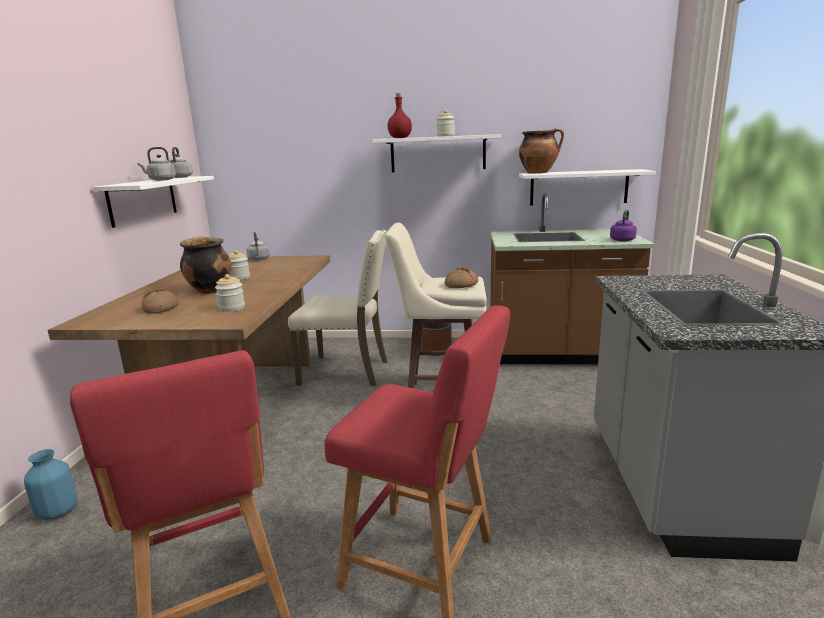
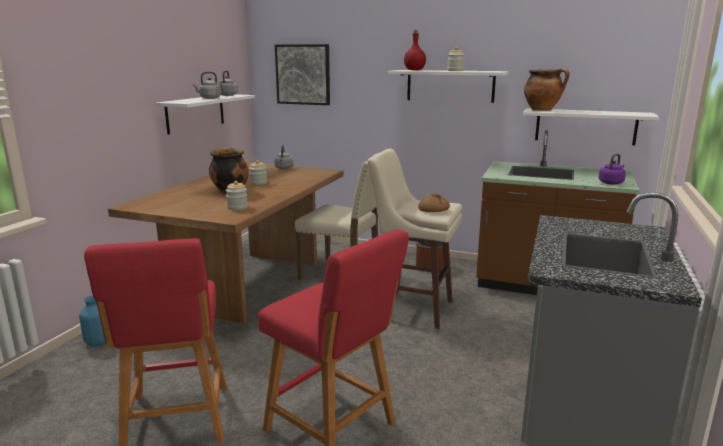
camera: 15 degrees right, 0 degrees up
(161, 308) = (188, 202): bread -> none
(266, 150) = (303, 74): none -> picture

